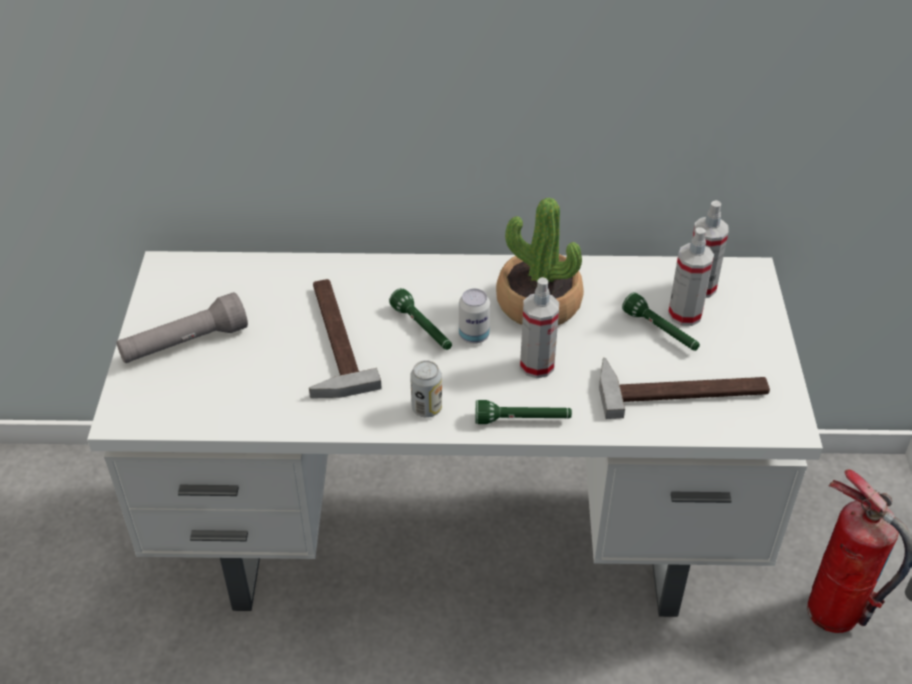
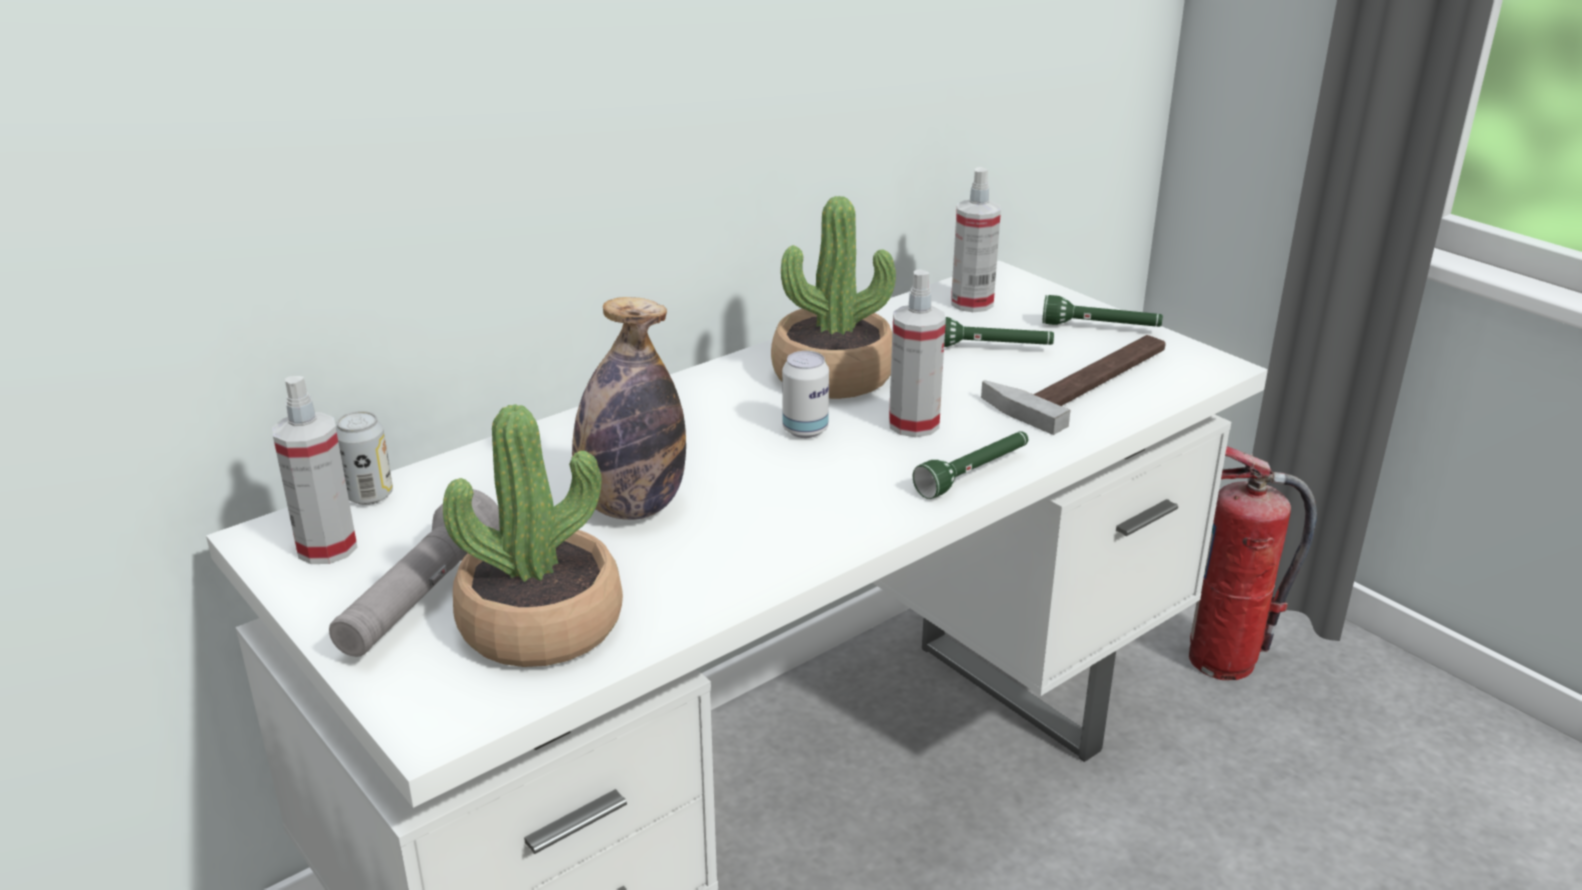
camera: 40 degrees left, 15 degrees down
(216, 388) = (541, 624): none -> potted plant
(329, 340) = (631, 507): hammer -> bottle
(423, 329) = (736, 449): green flashlight -> green flashlight (1101, 328)
(426, 408) = (853, 514): can -> can (369, 495)
(685, 314) = (991, 327): spray bottle -> spray bottle (327, 547)

